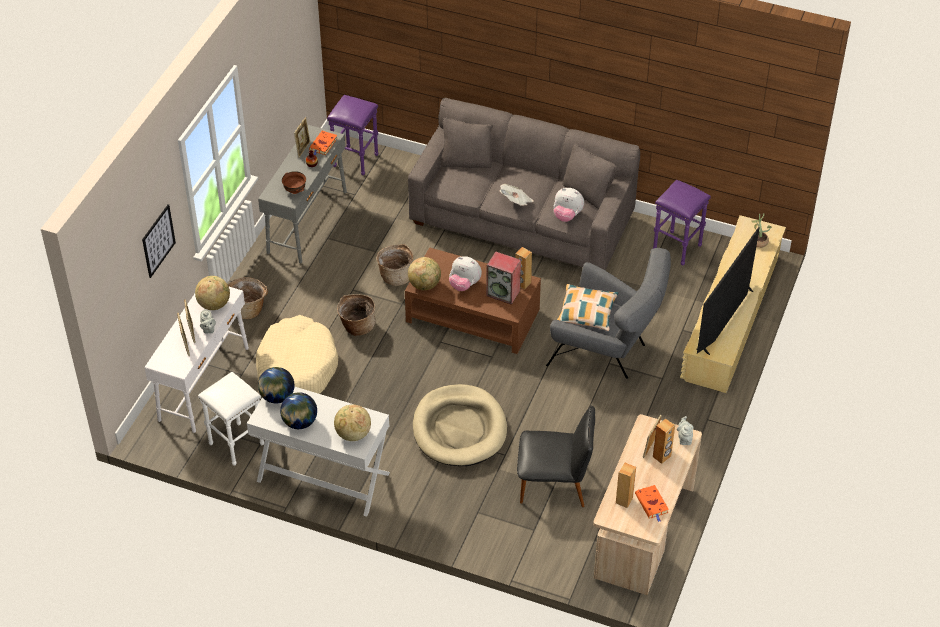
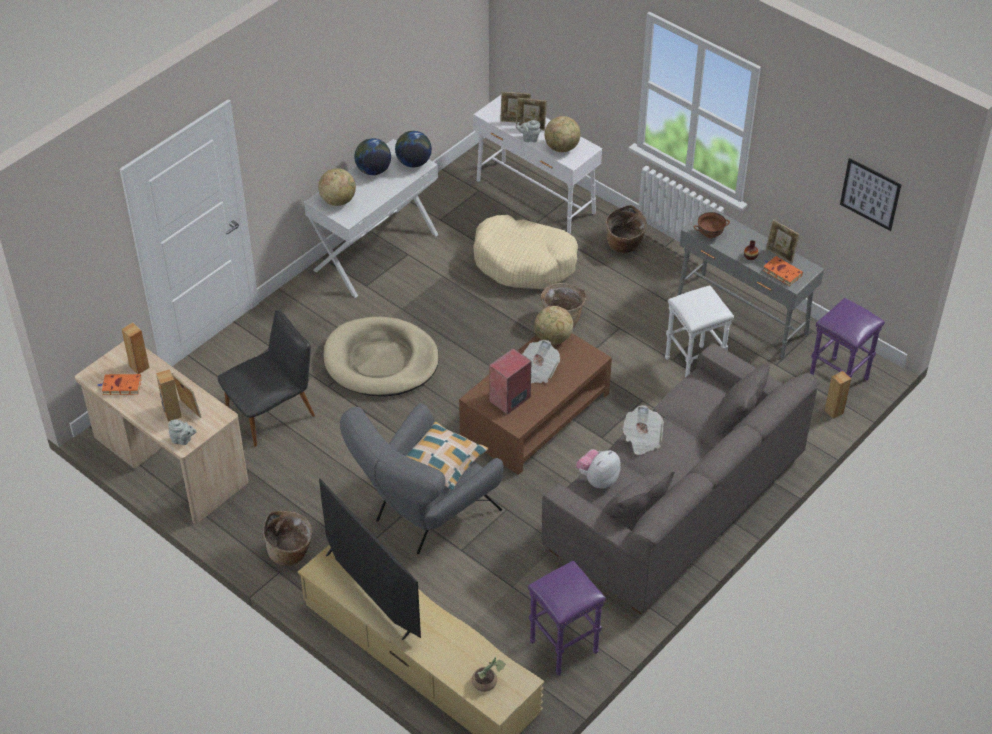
camera: 110 degrees right, 0 degrees up
(158, 240) = (589, 53): picture -> picture (870, 194)
(238, 443) = (448, 205): white stool -> white stool (693, 366)
(396, 276) = (625, 367): basket -> basket (291, 553)
(464, 285) = (538, 370): plush toy -> newspaper
(522, 283) = (516, 420): brown speaker -> brown speaker (833, 411)
(553, 483) = (270, 412): black chair -> black chair turned 150 degrees counterclockwise

